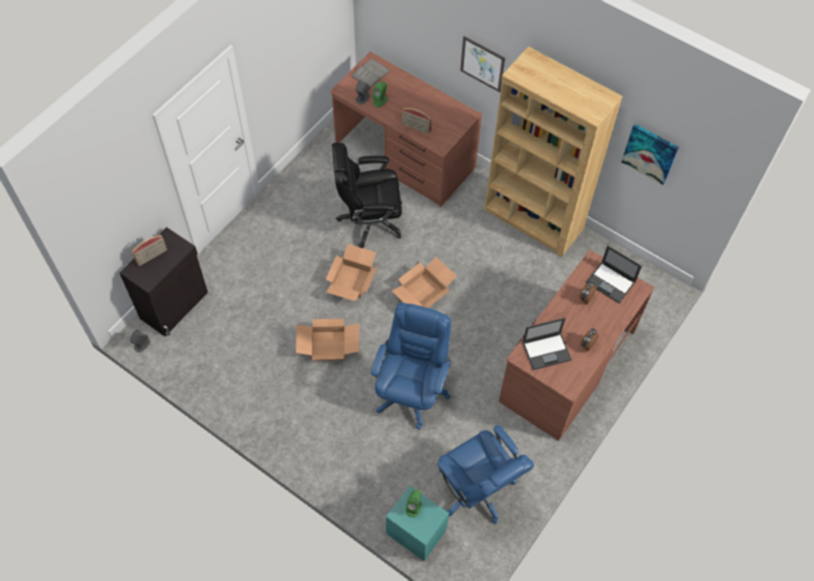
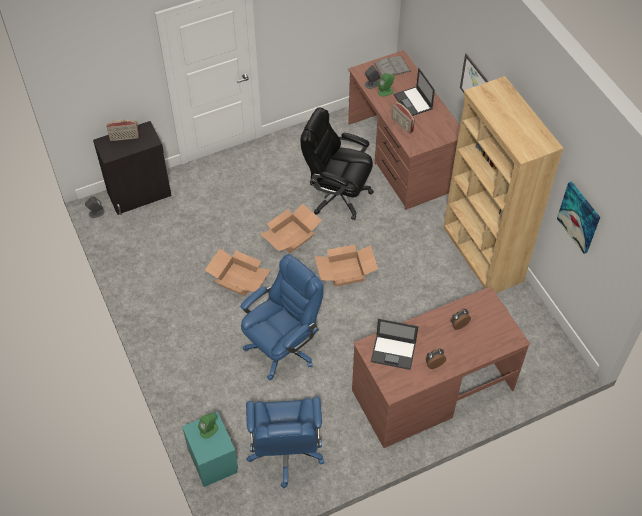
camera: 30 degrees right, 5 degrees down
(611, 282) = (491, 322): laptop -> laptop (413, 102)

